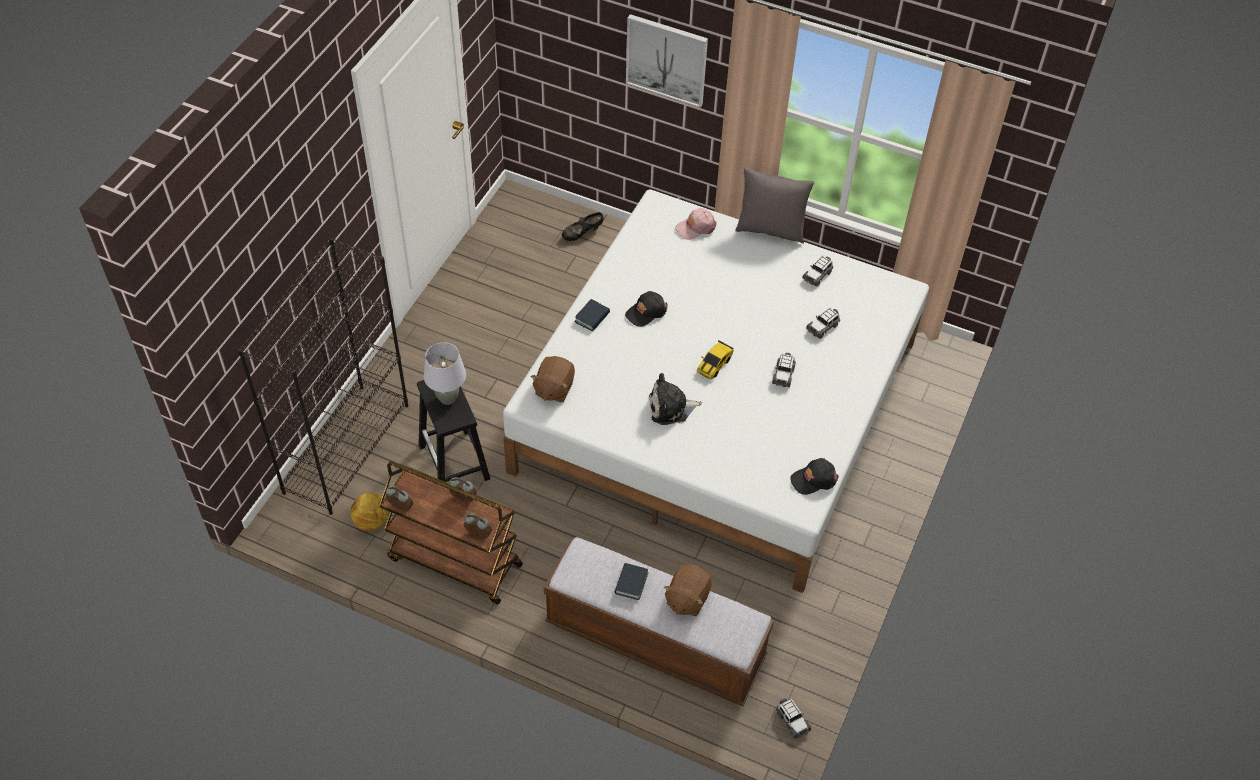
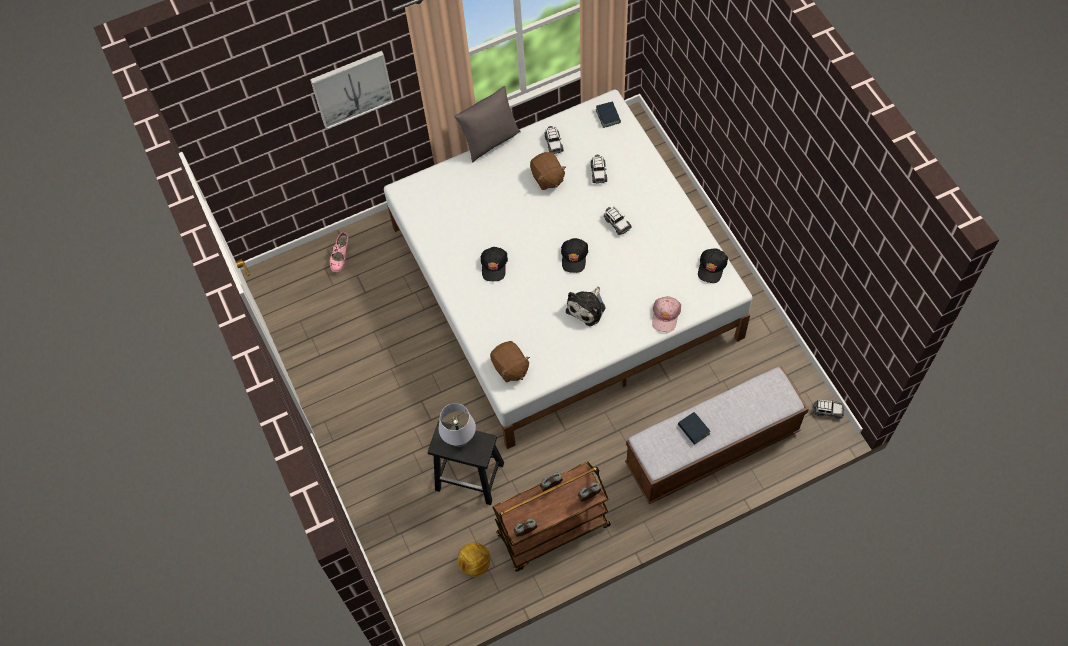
camera: 45 degrees left, 10 degrees up
(346, 447) = (395, 540): black bookcase -> none
(582, 234) = (341, 257): black shoe -> pink shoe
(592, 318) = (469, 302): book -> book (608, 116)
(687, 598) = (730, 405): brown plush toy -> brown plush toy (547, 178)
(696, 227) = (447, 183): pink cap -> pink cap (665, 315)
(714, 364) = (574, 257): toy car -> black cap

